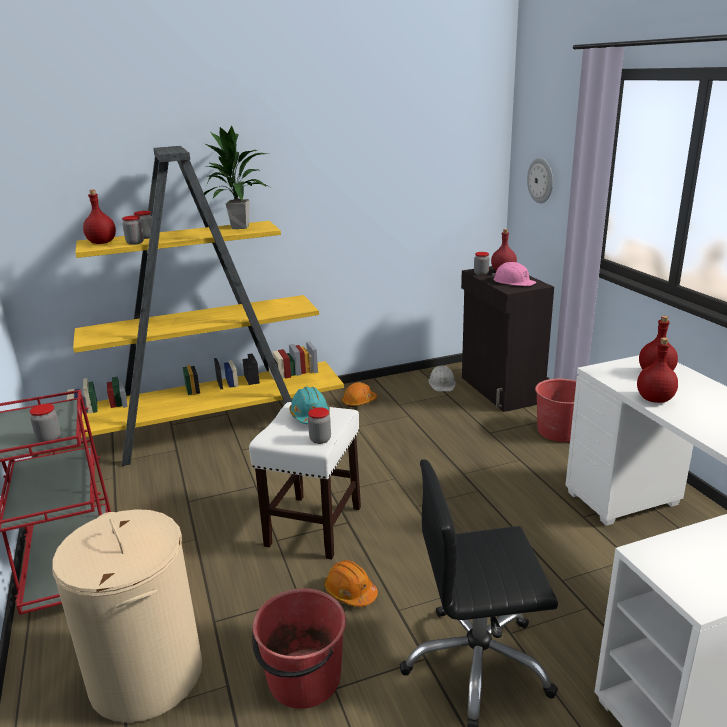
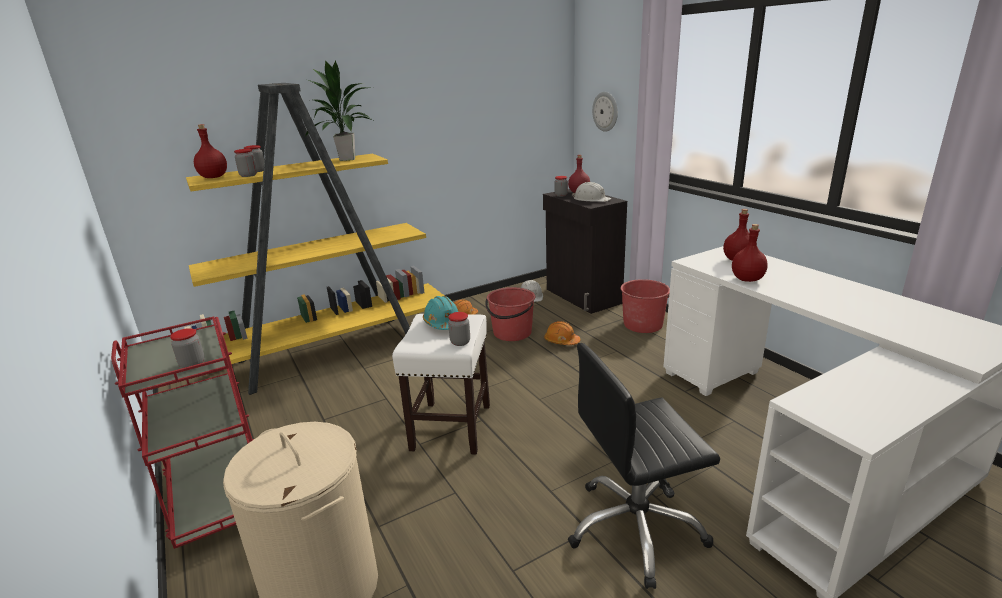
camera: 10 degrees left, 0 degrees up
(303, 679) = (480, 567): red bucket -> red bucket (512, 333)
(350, 592) = (502, 481): orange hard hat -> orange hard hat (561, 341)
(513, 282) = (591, 199): pink hard hat -> white hard hat

